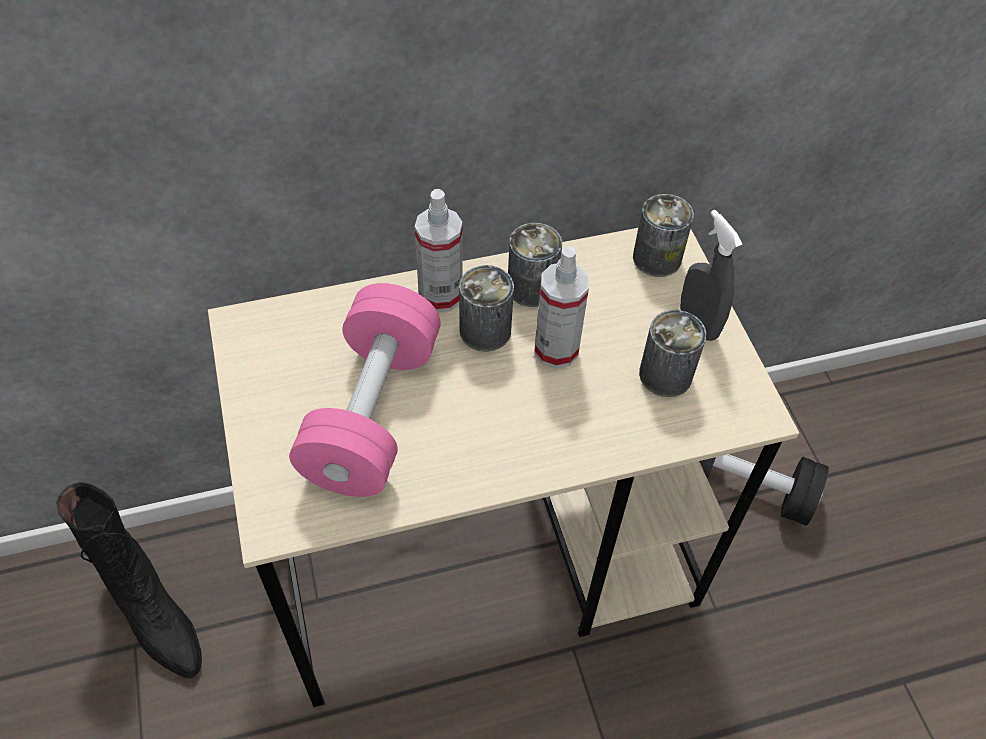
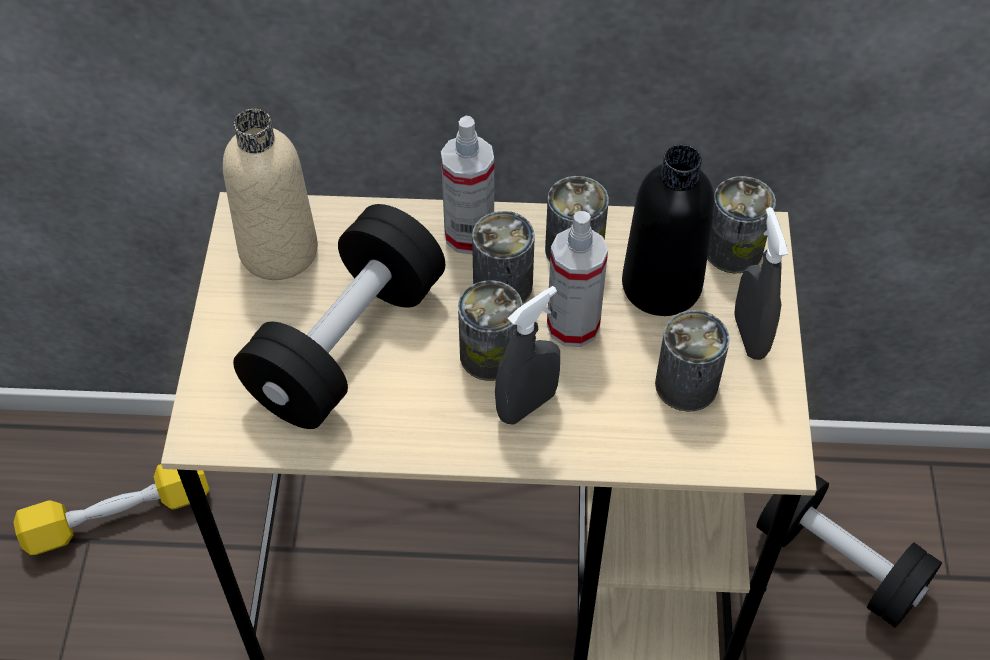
camera: 20 degrees right, 0 degrees up
(155, 616) = (118, 516): black boot -> yellow dumbbell
(280, 348) = (278, 251): none -> beige bottle
(372, 413) = (347, 344): pink dumbbell -> black dumbbell
(498, 391) = (490, 355): none -> can
(545, 425) = (527, 405): none -> grey spray bottle
(613, 299) = (661, 285): none -> black bottle

